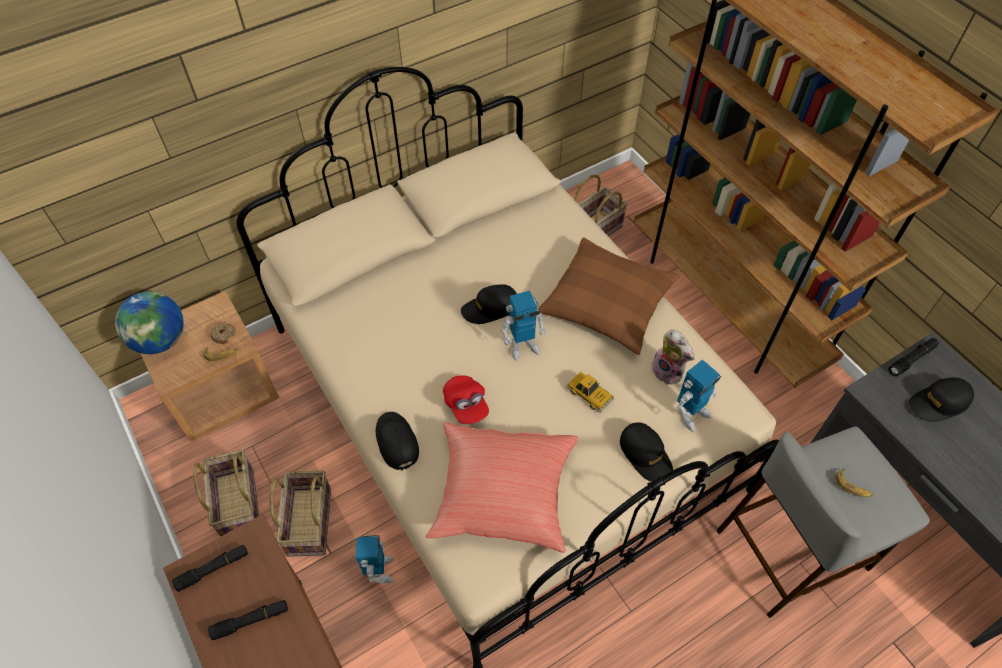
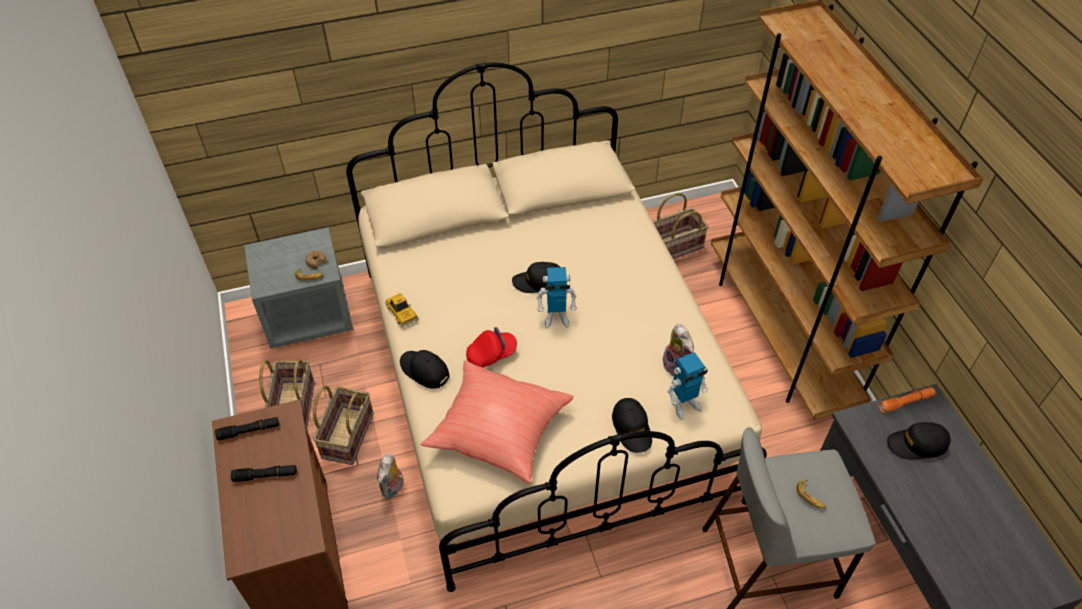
camera: 15 degrees right, 5 degrees down
(160, 340) = (265, 255): globe -> none
(222, 391) = (308, 315): brown nightstand -> grey nightstand
(379, 570) = (393, 488): toy robot -> plush toy
(396, 442) = (424, 370): black cap -> black cap turned 45 degrees counterclockwise
(466, 405) = (491, 354): red cap -> red cap turned 105 degrees counterclockwise
(589, 394) = (600, 369): toy car -> toy car (402, 312)
(607, 303) = (642, 298): brown pillow -> none
(911, 359) = (905, 402): black flashlight -> orange flashlight

